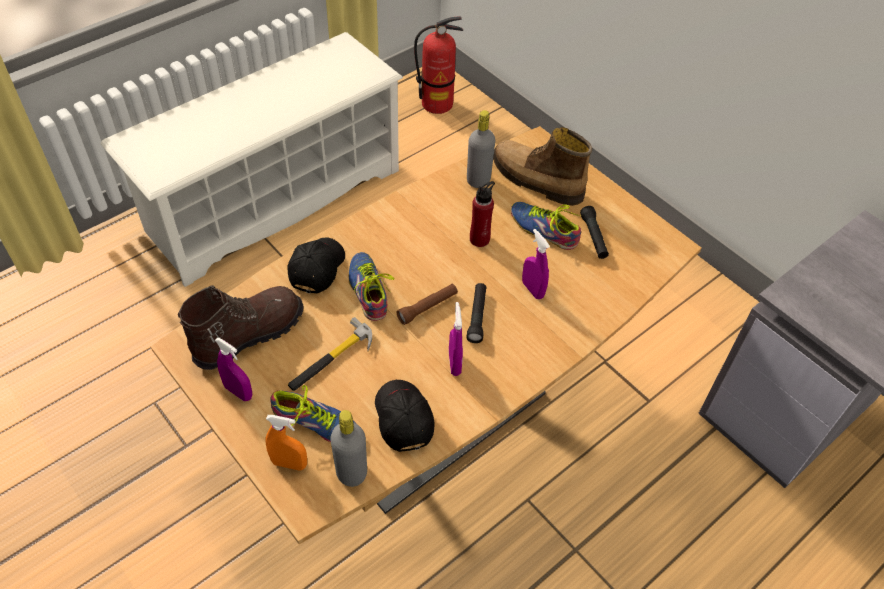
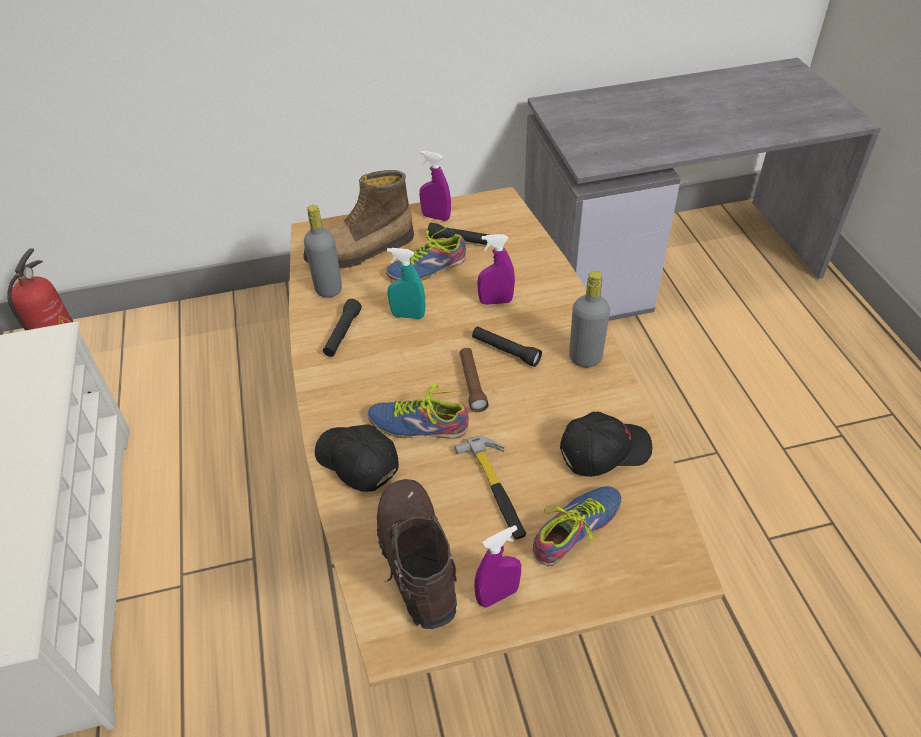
camera: 60 degrees left, 5 degrees down
(289, 463) = (621, 571): orange spray bottle -> none
(351, 472) = (654, 516): grey bottle -> grey bottle (585, 358)
(402, 419) = (604, 451): black cap -> black cap turned 150 degrees clockwise
(435, 209) = (342, 334): none -> black flashlight
(454, 363) = (554, 387): purple spray bottle -> purple spray bottle (436, 217)
(479, 239) = (408, 315): red bottle -> turquoise spray bottle

